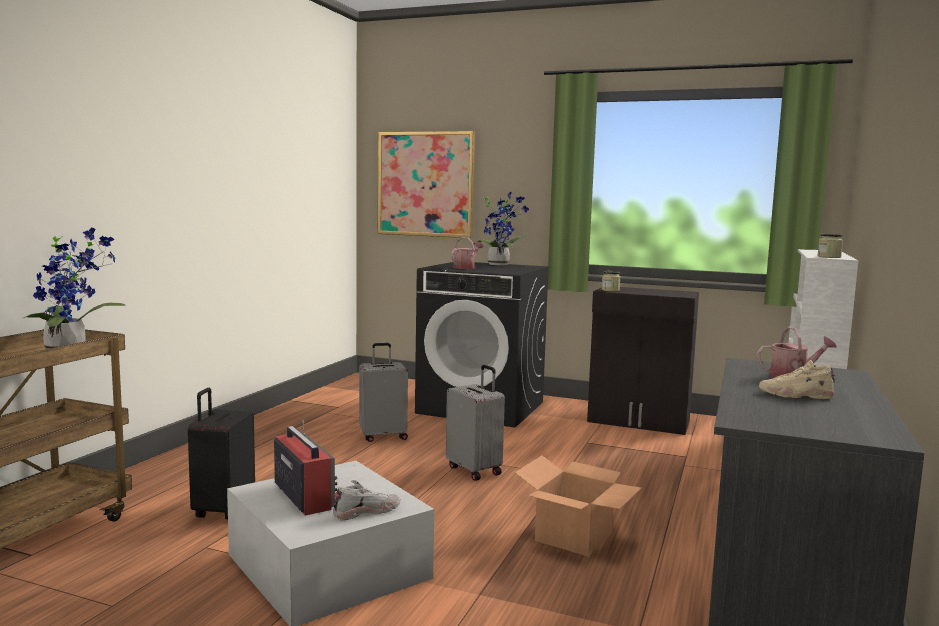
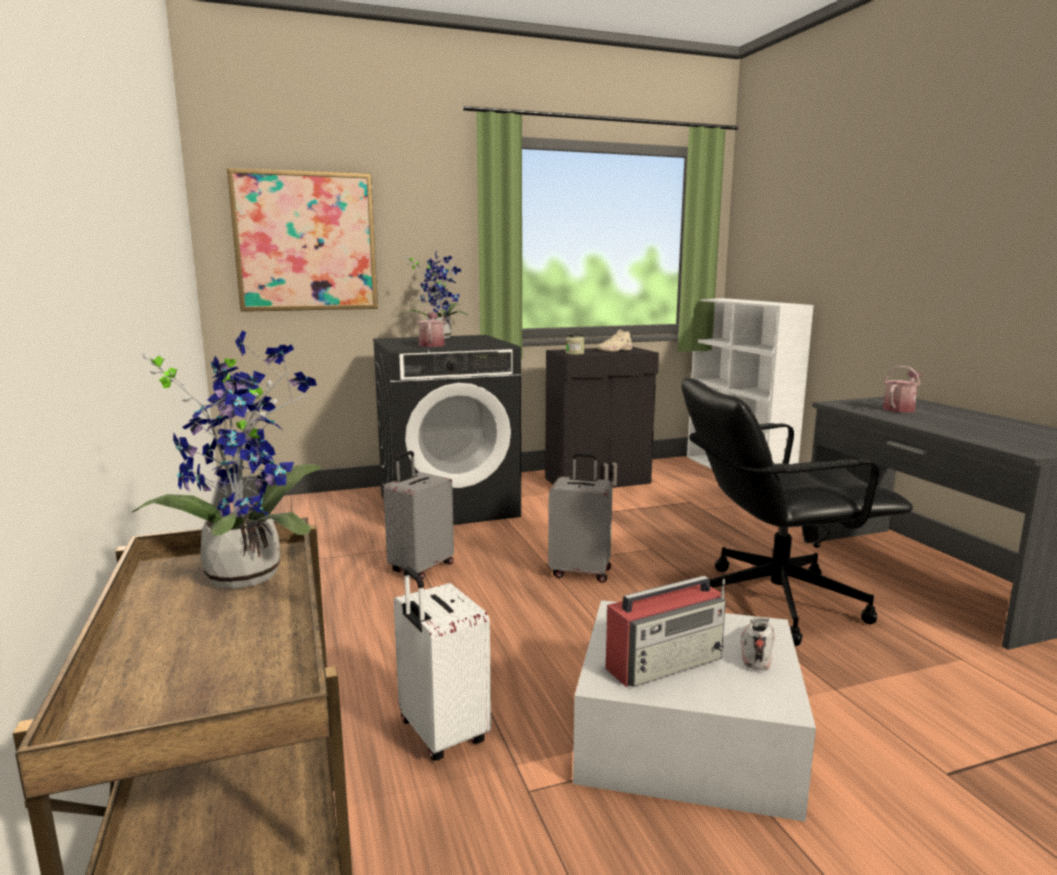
camera: 40 degrees left, 5 degrees up
(223, 510) = (441, 734): black suitcase -> white suitcase
(303, 495) = (666, 662): radio -> radio turned 135 degrees clockwise
(573, 536) = (773, 602): cardboard box -> black office chair
(795, 395) = (959, 423): beige shoe -> beige shoe (615, 350)
(829, 257) = (783, 304): jar -> none

